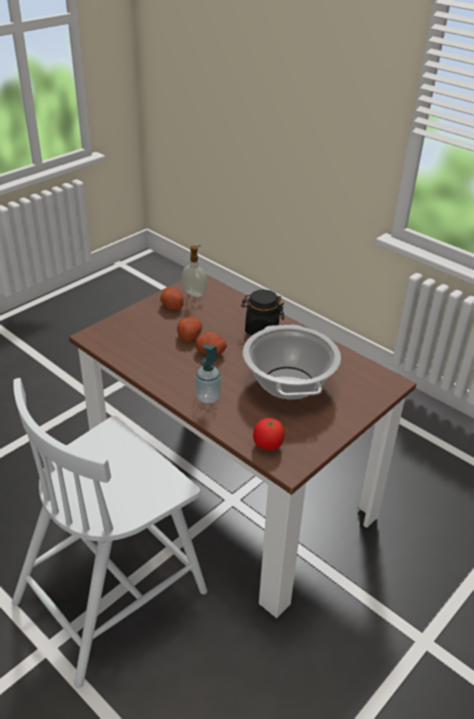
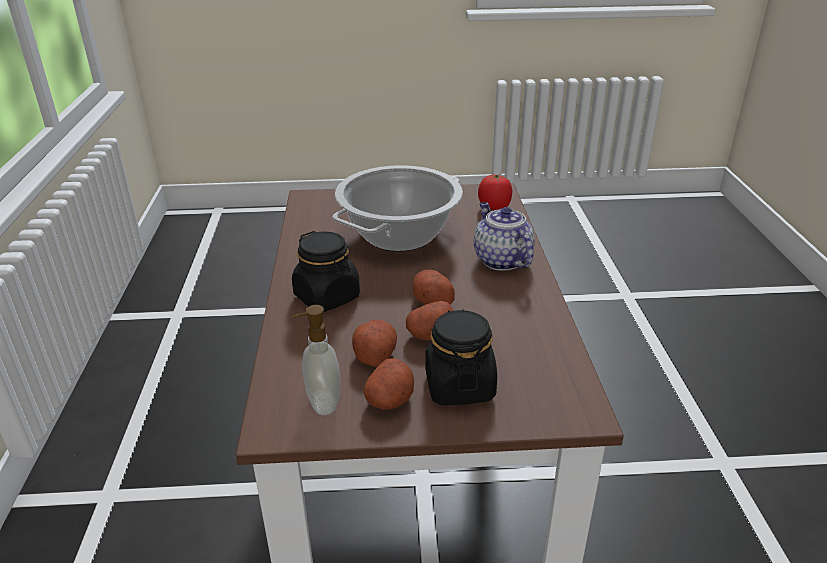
camera: 135 degrees left, 5 degrees down
(113, 593) = (630, 469): white chair -> none
(151, 322) = (459, 386): none -> black jar
(201, 316) = (374, 354): none -> potato
(208, 397) = (501, 260): soap dispenser -> teapot

